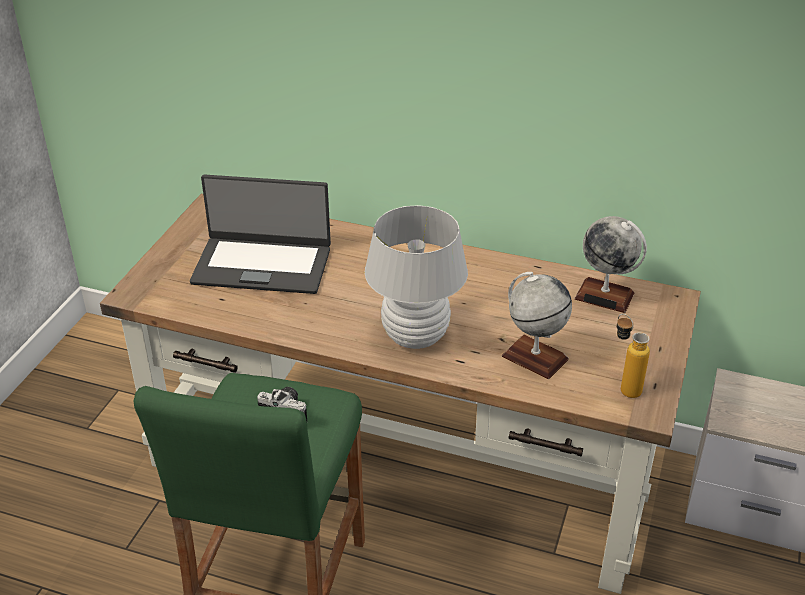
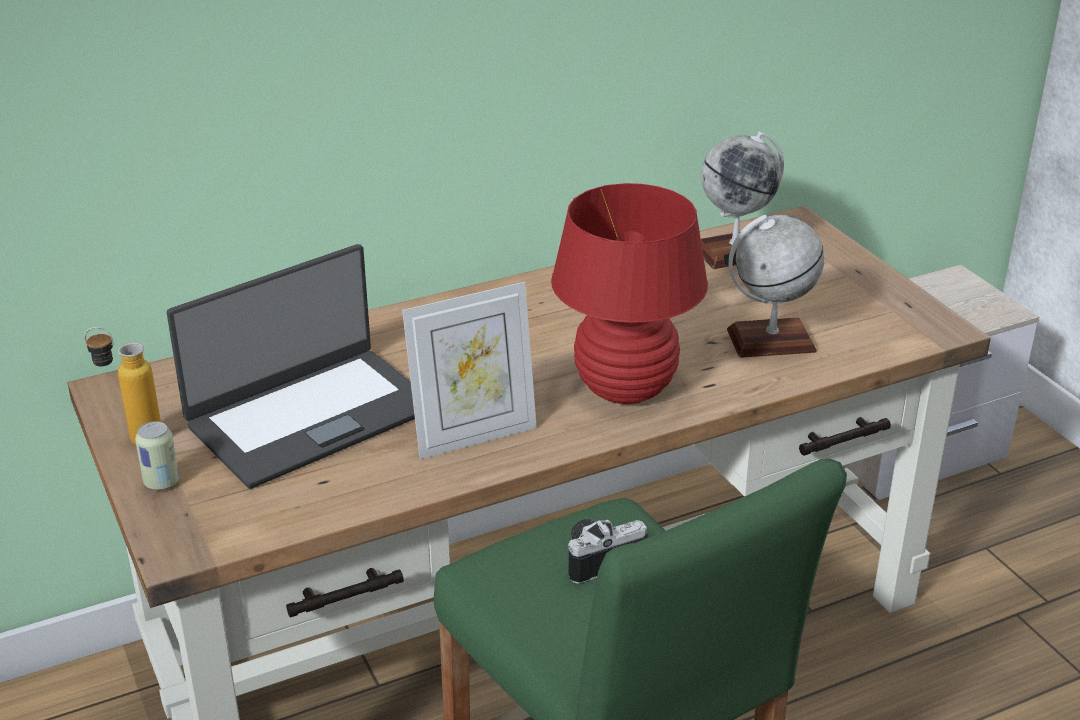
camera: 45 degrees left, 5 degrees down
(167, 261) = (161, 482): none -> can
(311, 317) = (474, 436): none -> picture frame
(415, 337) = (625, 389): white table lamp -> red table lamp
(623, 387) = (887, 320): bottle -> bottle (133, 438)

